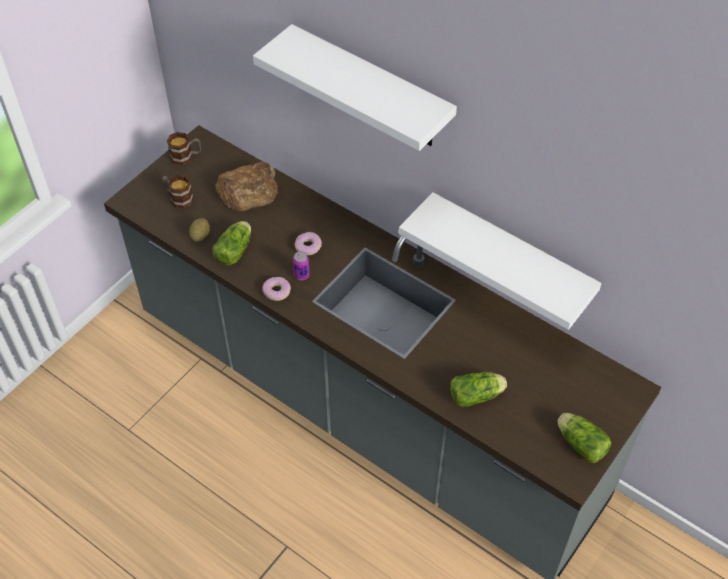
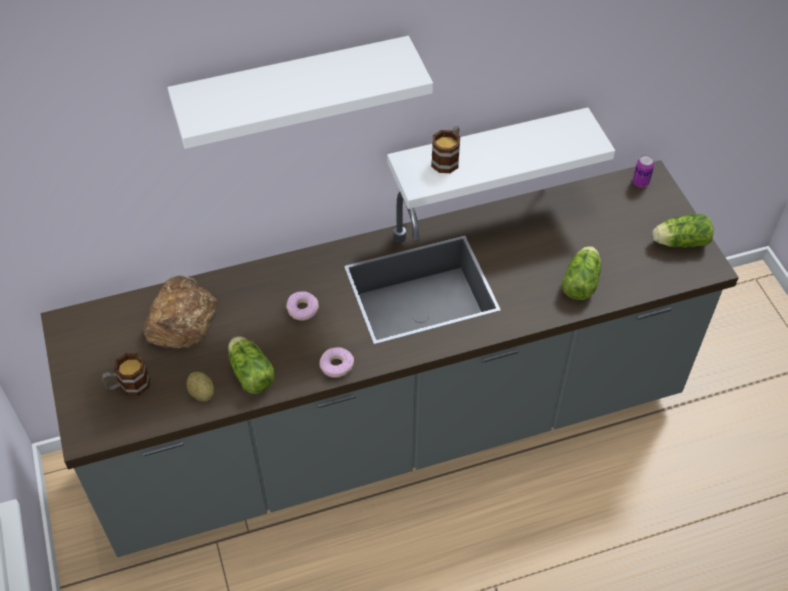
camera: 55 degrees left, 0 degrees up
(186, 156) = (76, 347): mug -> mug (447, 159)
(301, 275) = (334, 334): can -> can (640, 182)

